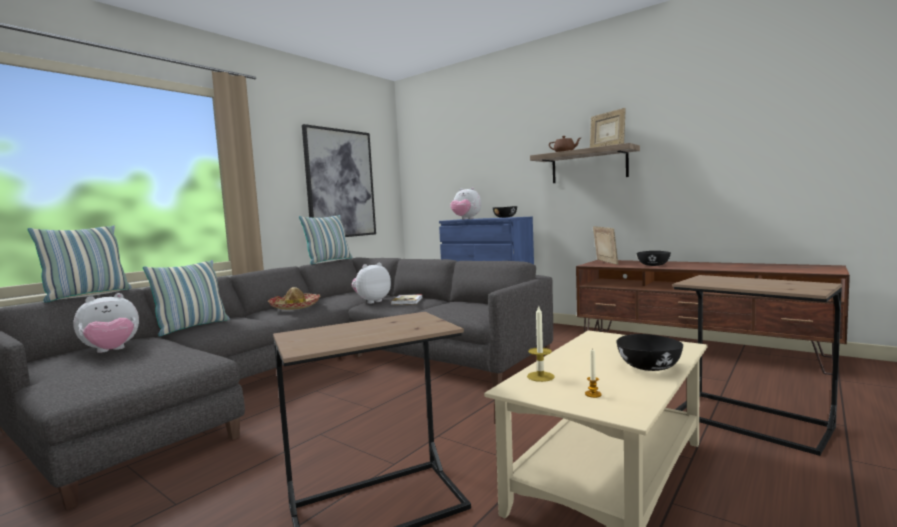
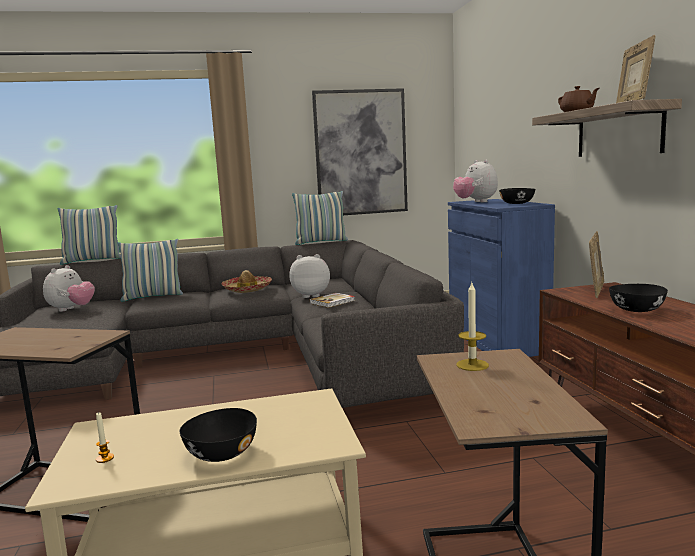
camera: 40 degrees right, 5 degrees up
(111, 351) = (71, 309): plush toy -> plush toy turned 75 degrees counterclockwise
(540, 376) = (137, 424): candle -> candle (472, 365)

